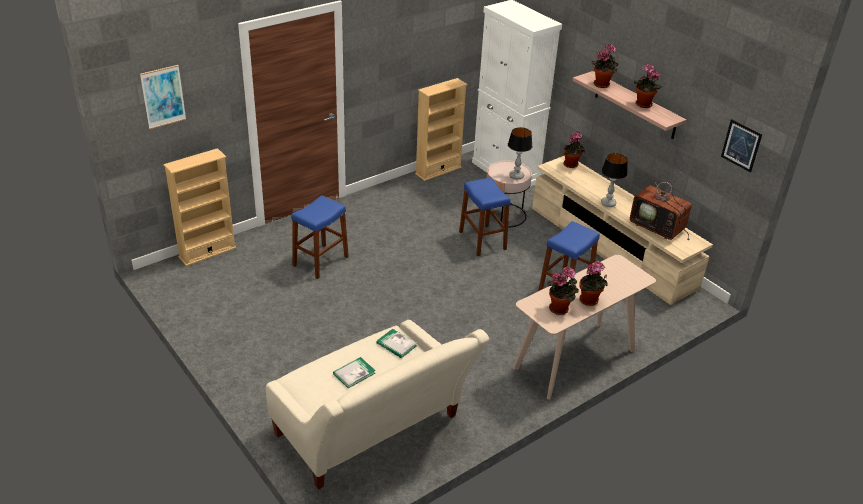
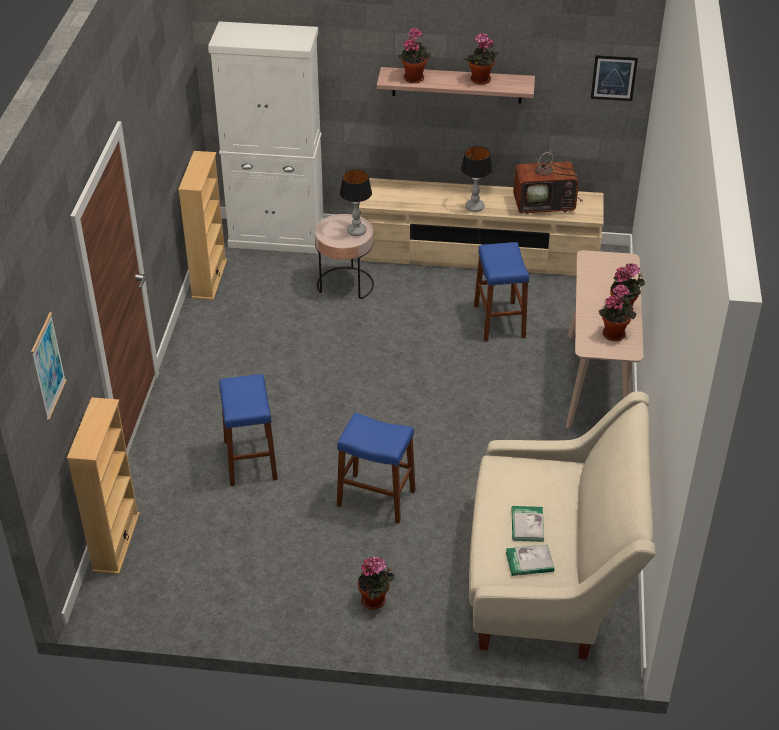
camera: 45 degrees left, 5 degrees up
(396, 345) = (517, 472): book -> book (529, 562)
(482, 240) = (365, 325): blue stool -> blue stool (376, 498)
(571, 165) = (387, 187): potted plant -> potted plant (375, 601)

